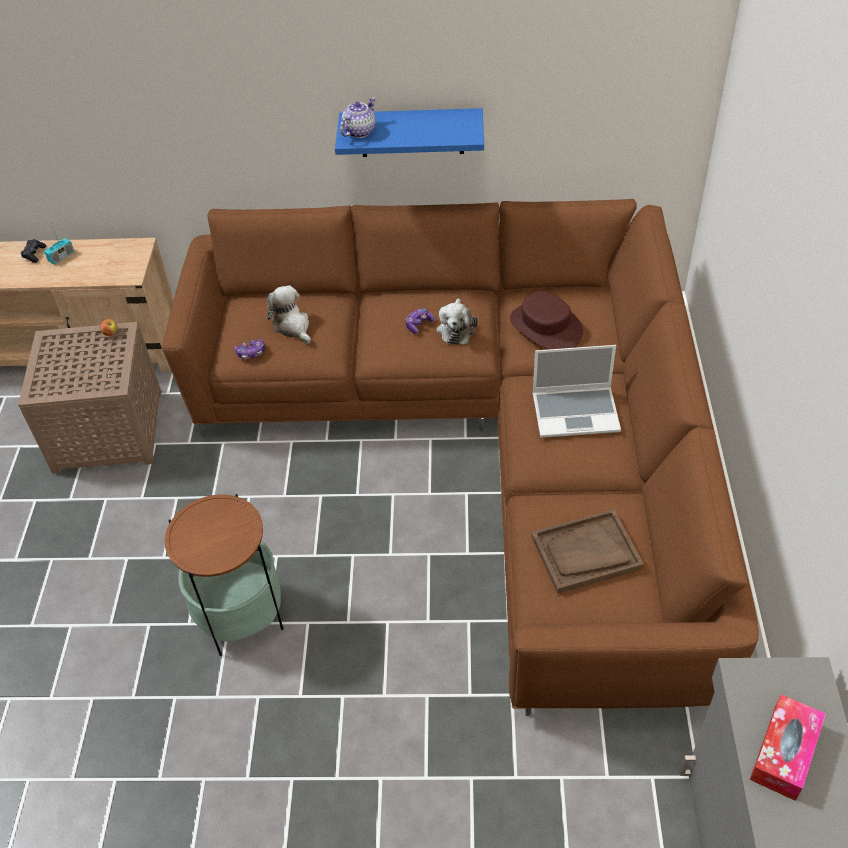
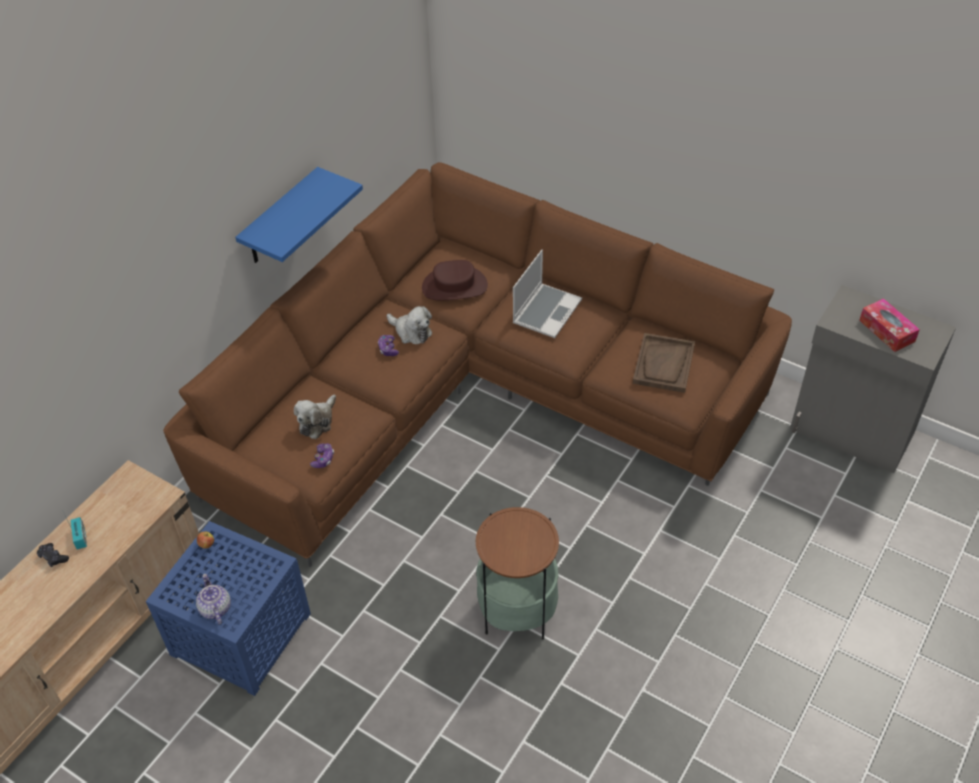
camera: 60 degrees left, 0 degrees up
(110, 429) = (240, 632): brown side table -> blue side table
(292, 326) = (317, 421): plush toy -> plush toy turned 60 degrees counterclockwise
(359, 131) = (274, 236): teapot -> teapot (215, 608)

